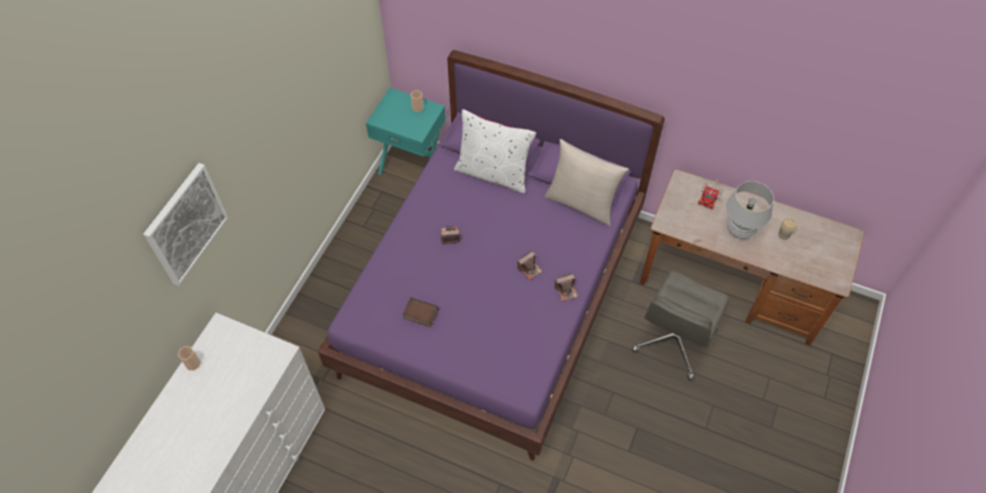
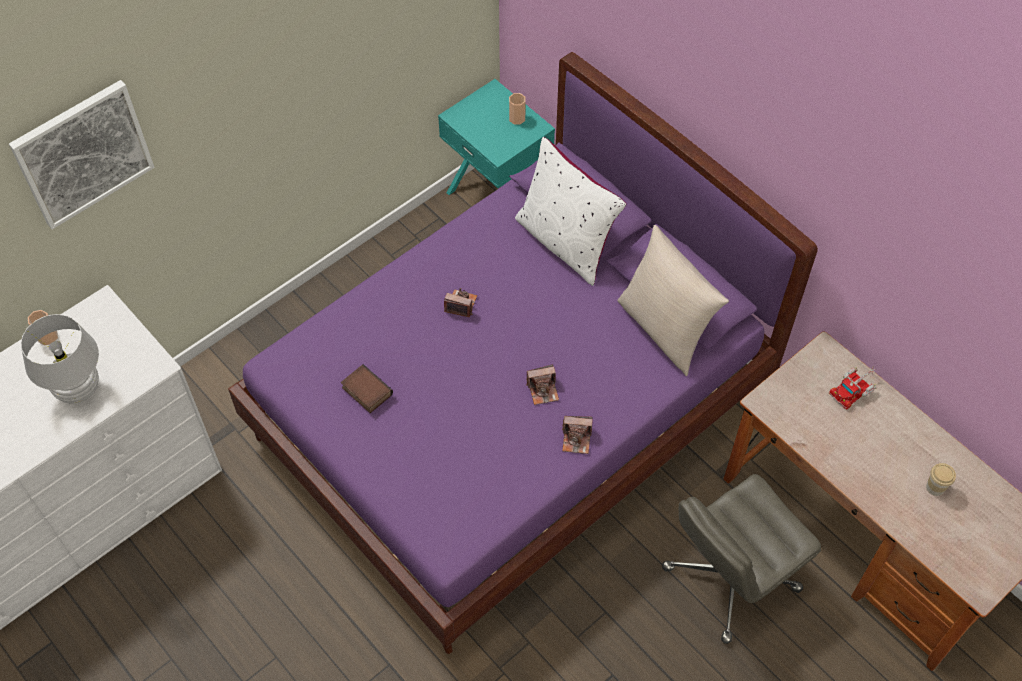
camera: 25 degrees right, 0 degrees up
(739, 230) = (871, 455): white table lamp -> white table lamp (78, 389)

